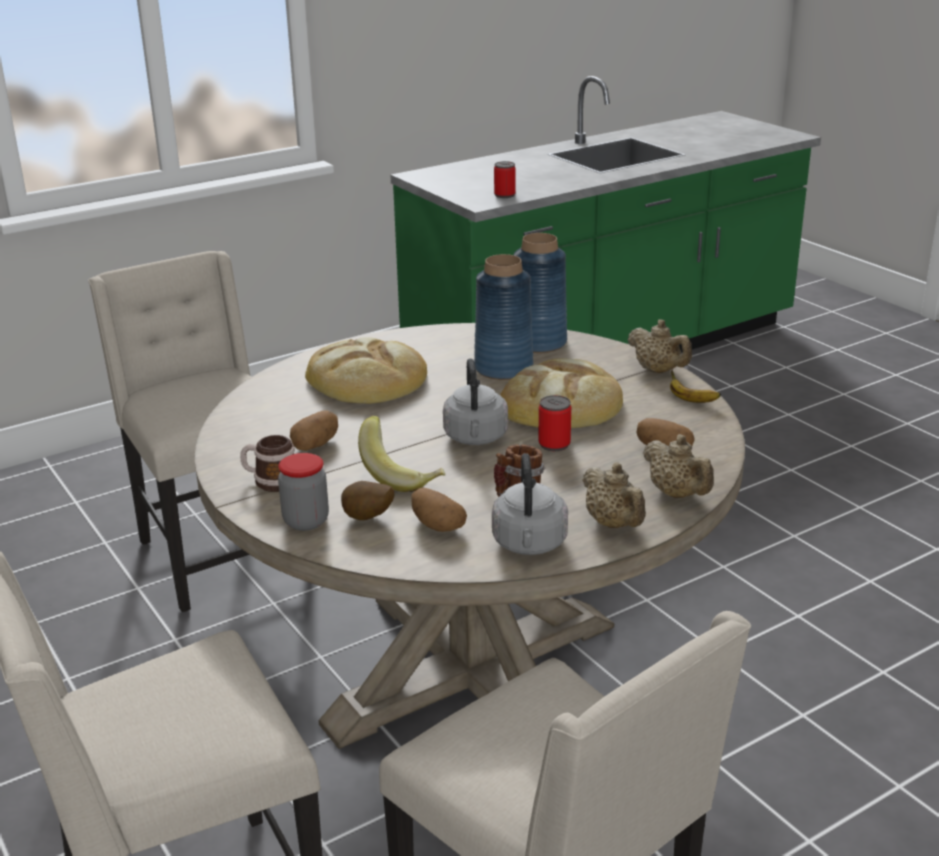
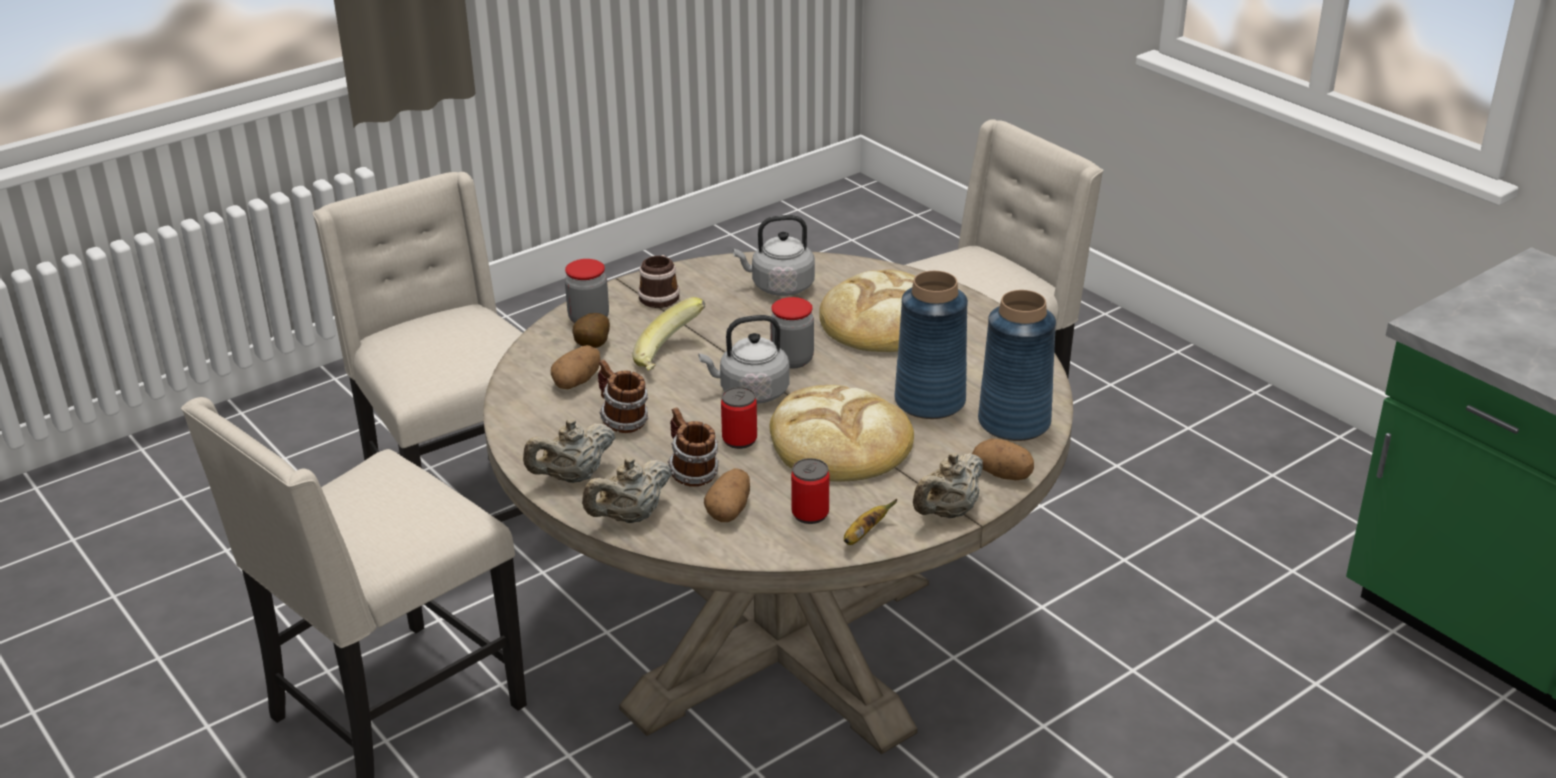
camera: 85 degrees right, 5 degrees up
(315, 445) = (730, 308): potato -> potato (1003, 474)
(423, 419) = (792, 360): none -> jar
(504, 195) = (1487, 341): can -> can (810, 514)
(529, 545) = (539, 431): grey kettle -> grey kettle (779, 287)
(607, 466) = (691, 473): none -> mug

